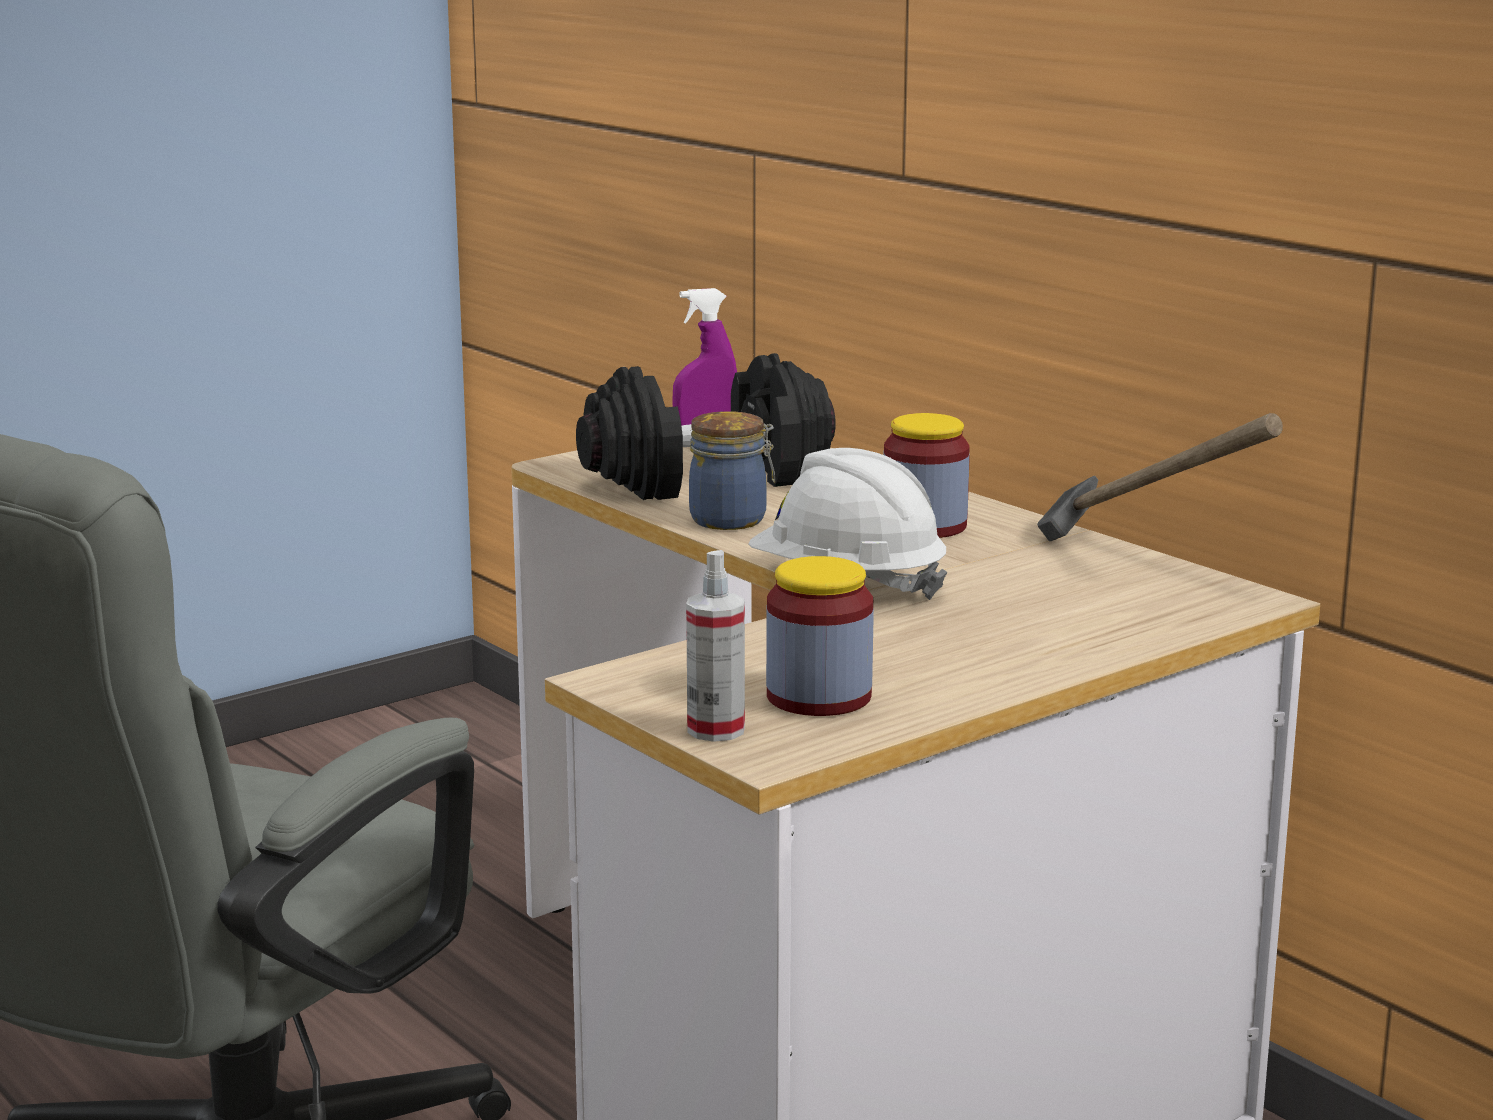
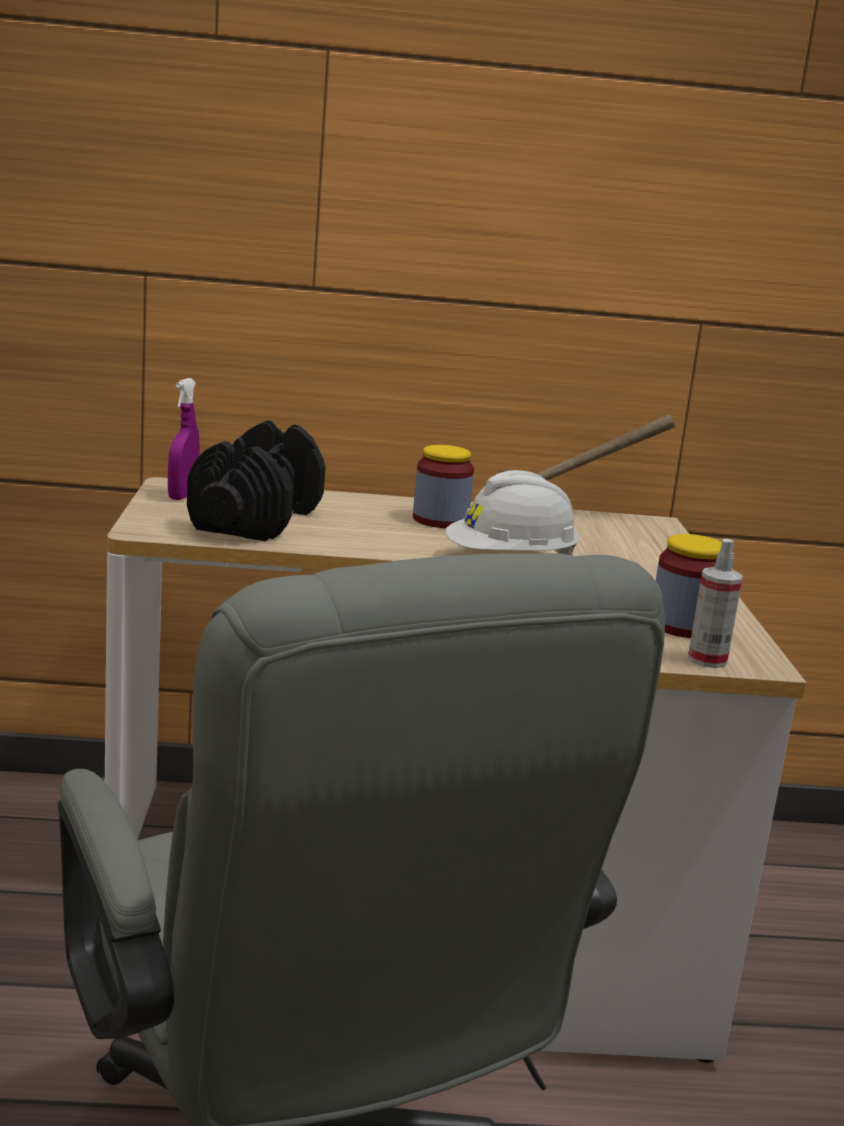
camera: 55 degrees left, 0 degrees up
(731, 520) = (348, 541): jar -> none

